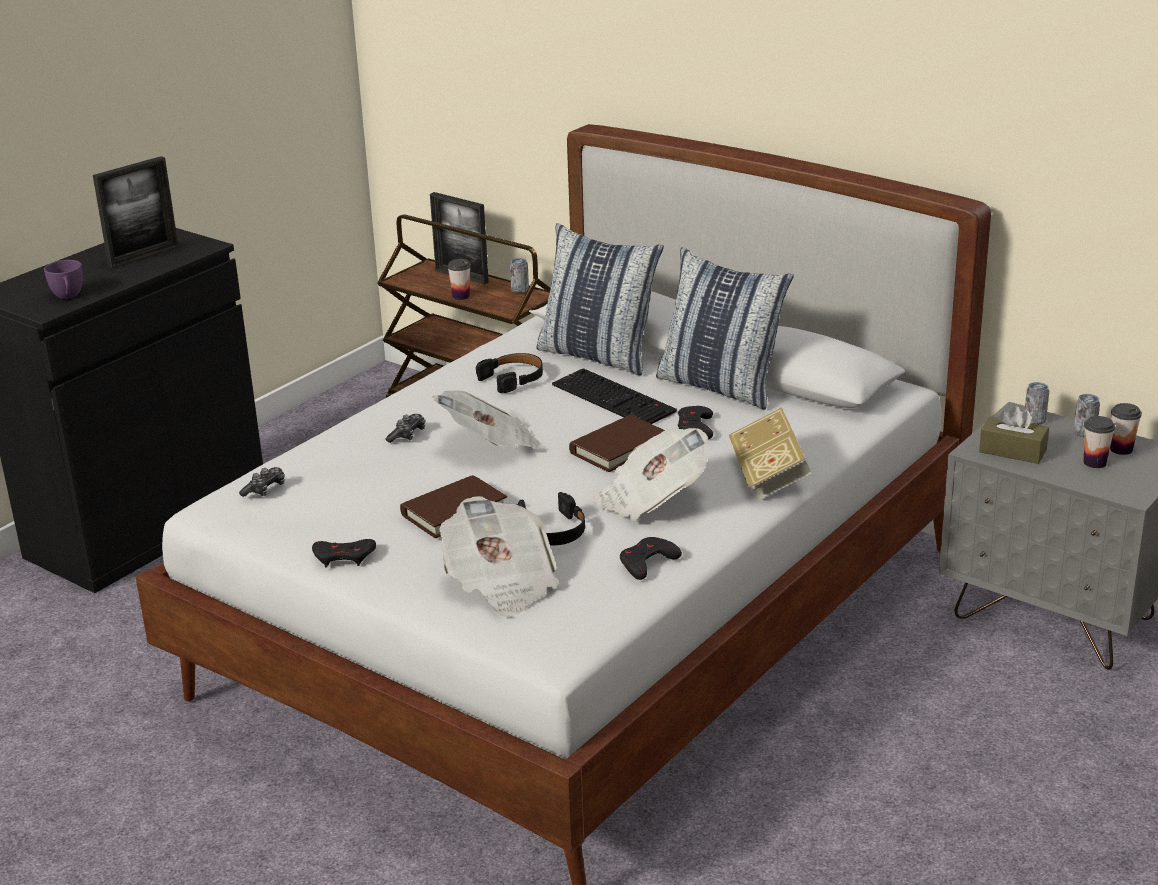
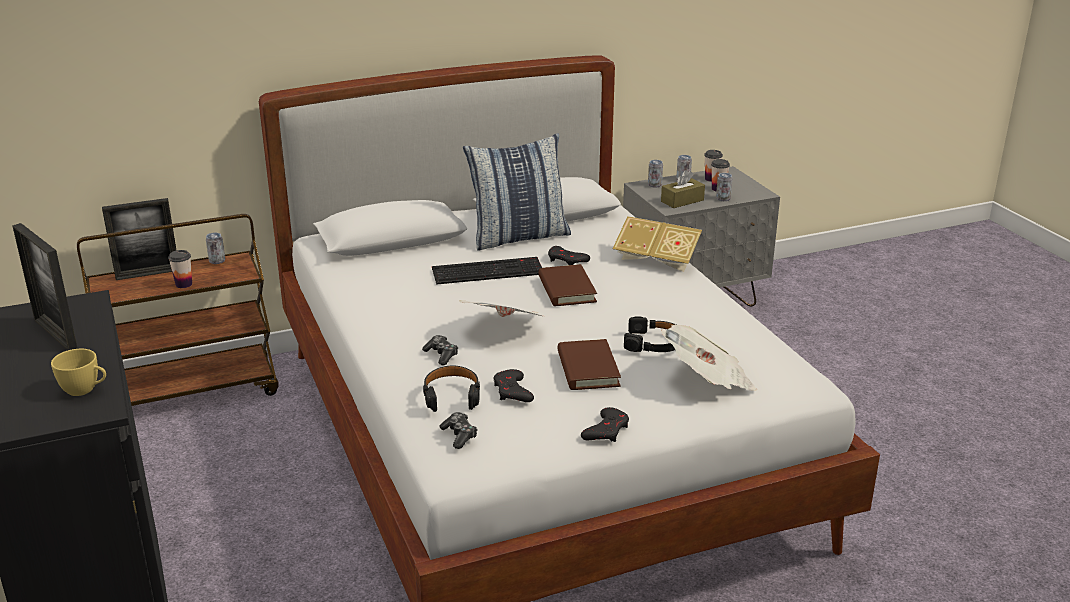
camera: 60 degrees left, 0 degrees up
(68, 296) = (85, 390): purple cup -> yellow cup
(143, 256) = (55, 334): picture frame -> picture frame turned 150 degrees clockwise
(513, 379) = (405, 294): black headphones -> black headphones (451, 395)
(598, 355) = (414, 257): pillow -> none
(647, 563) = (728, 326): black game controller -> black game controller (512, 391)
(651, 499) = (649, 301): newspaper -> none
(1066, 474) = (723, 198): none -> can

